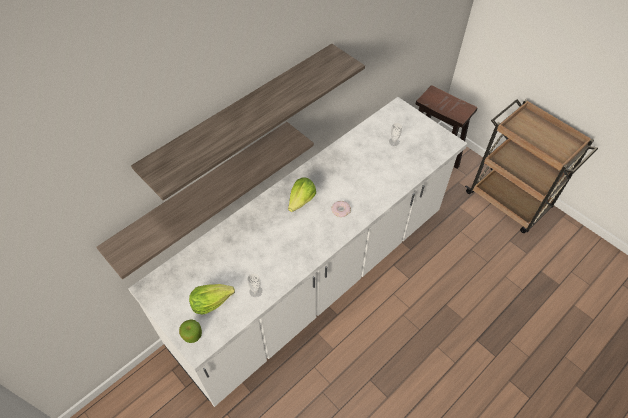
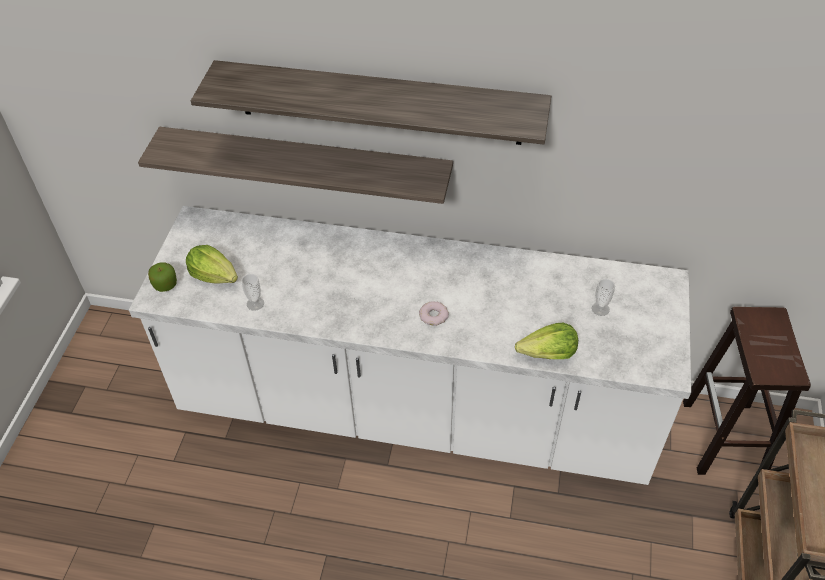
camera: 55 degrees right, 5 degrees down
(301, 201) = (412, 272): lettuce -> lettuce (548, 354)

